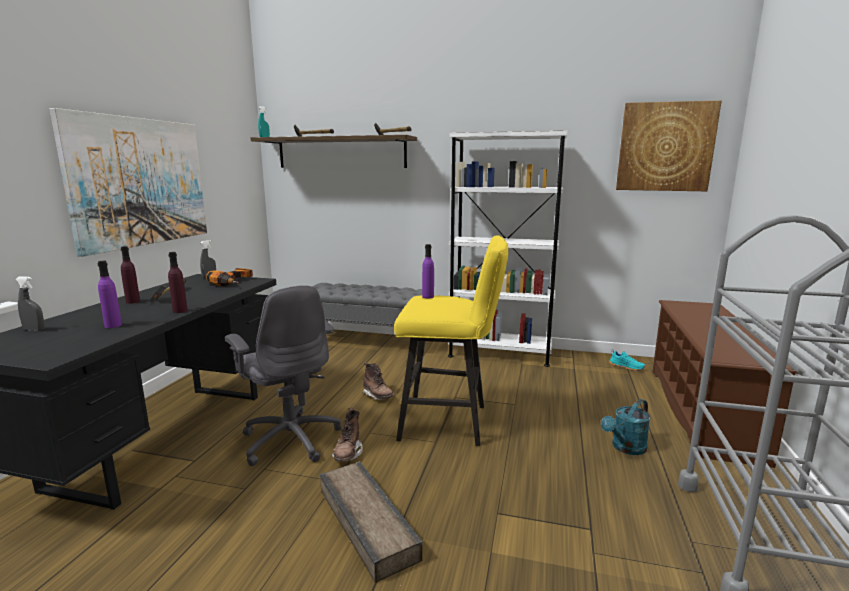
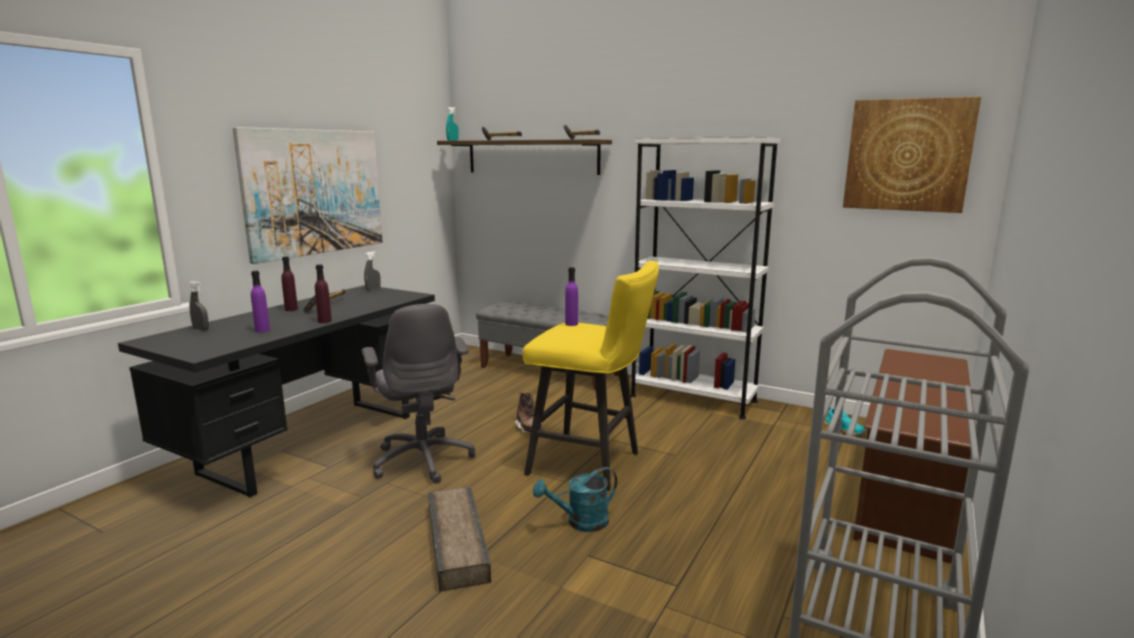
camera: 15 degrees right, 0 degrees up
(234, 282) = (392, 296): power drill -> none
(348, 453) = (470, 480): brown boot -> none
(625, 448) = (775, 516): turquoise watering can -> turquoise watering can (580, 522)

